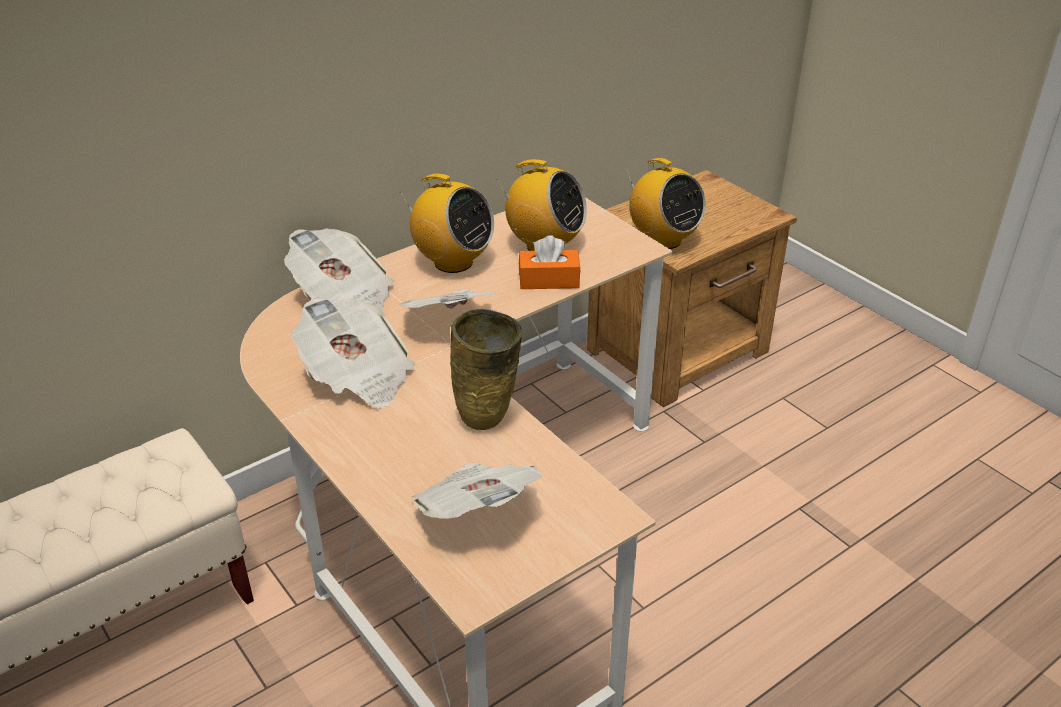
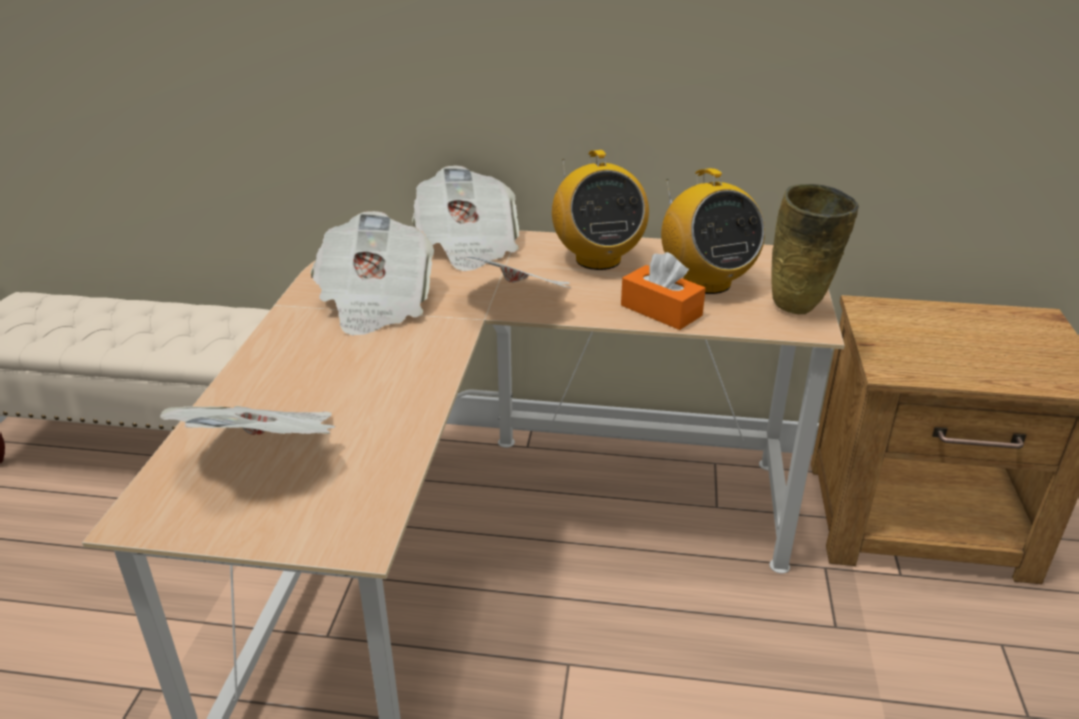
camera: 45 degrees right, 5 degrees down
(487, 420) = (406, 389): beige vase -> beige vase (799, 308)
(663, 240) = (894, 349): radio -> none

